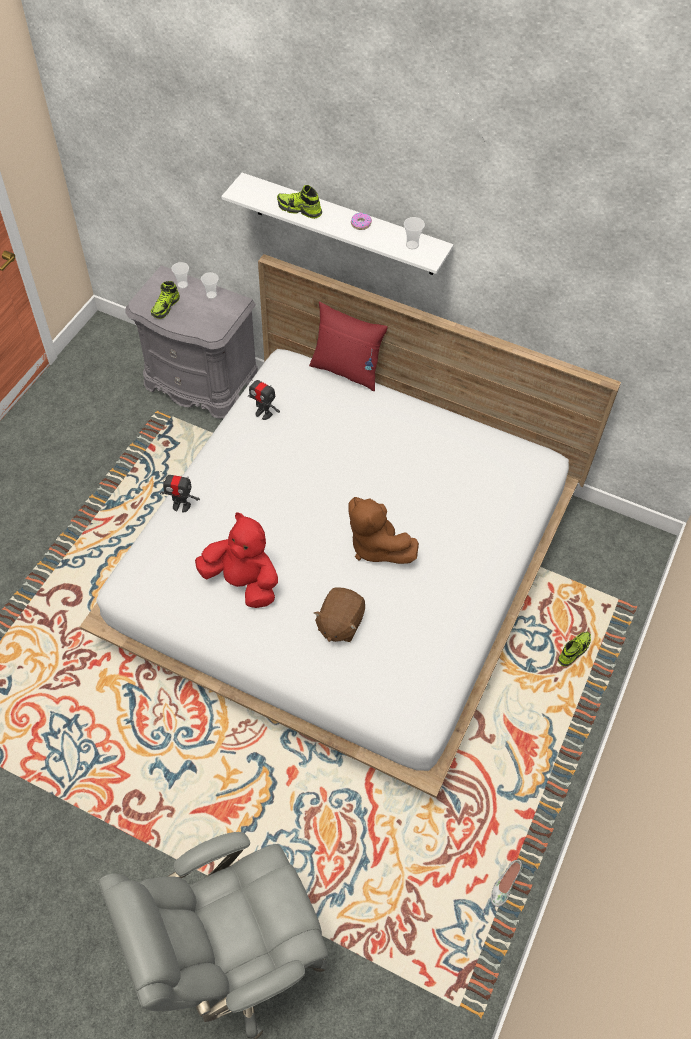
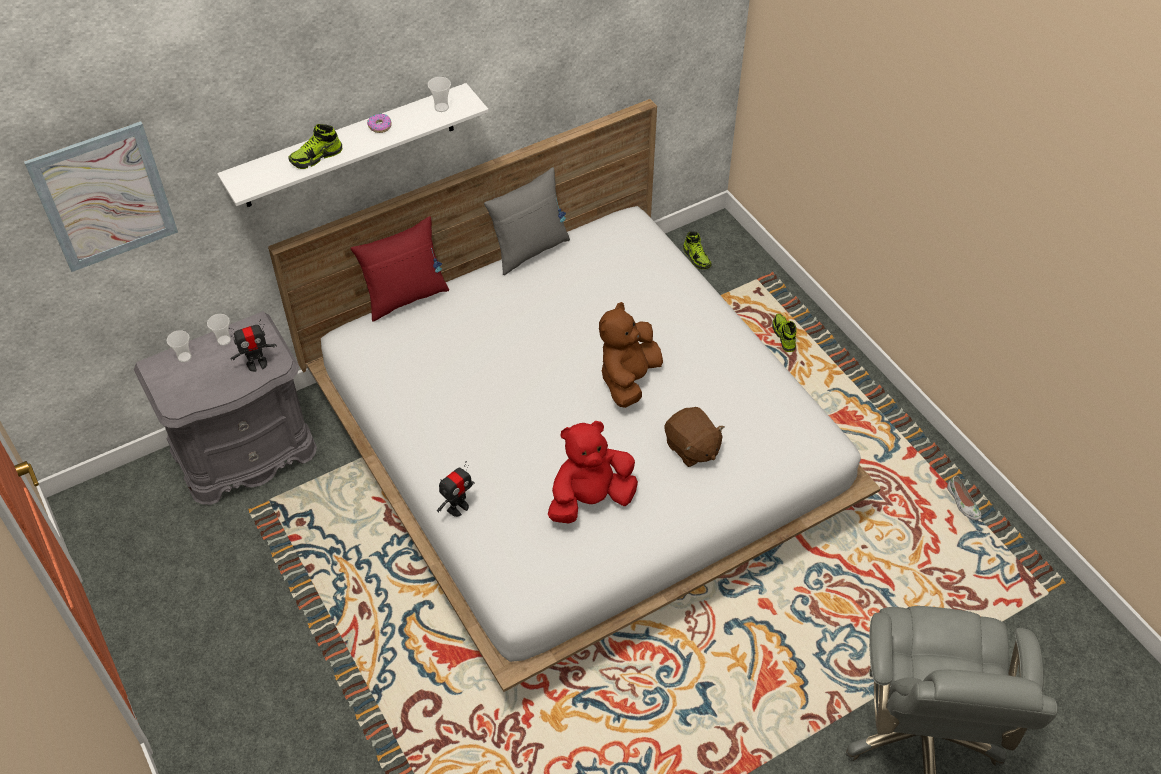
camera: 55 degrees left, 5 degrees down
(162, 132) = (104, 197): none -> picture
(165, 307) = (201, 386): shoe -> shoe (696, 258)
(263, 413) = (401, 385): toy robot -> toy robot (257, 364)
(375, 546) = (628, 379): brown plush toy -> brown plush toy turned 120 degrees clockwise
(454, 416) = (529, 250): none -> grey pillow

